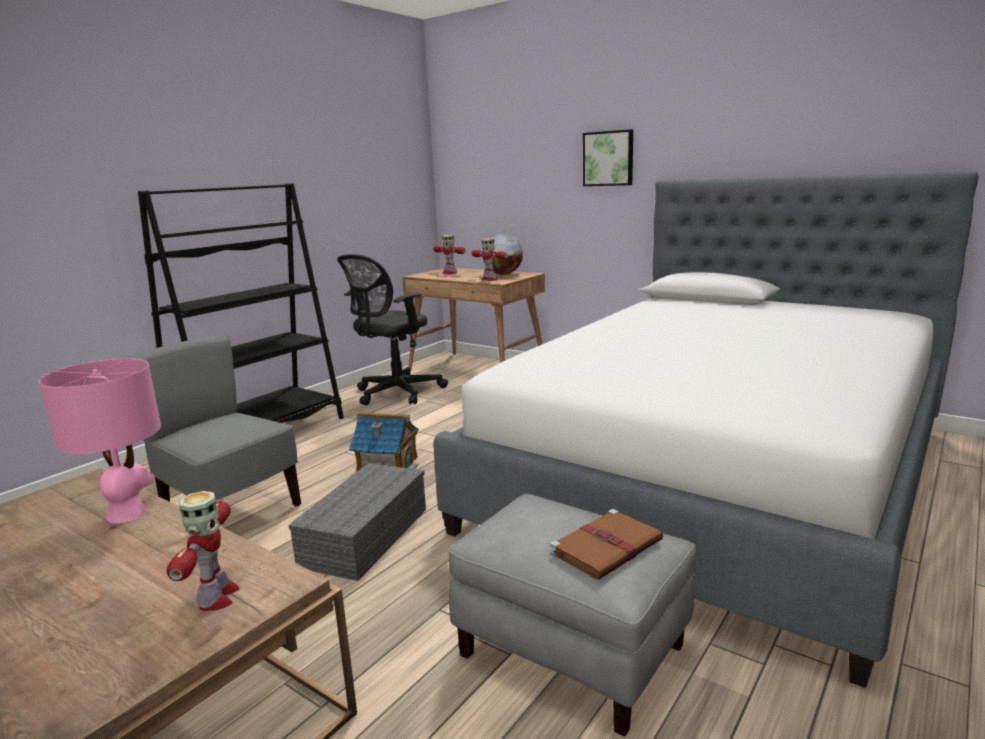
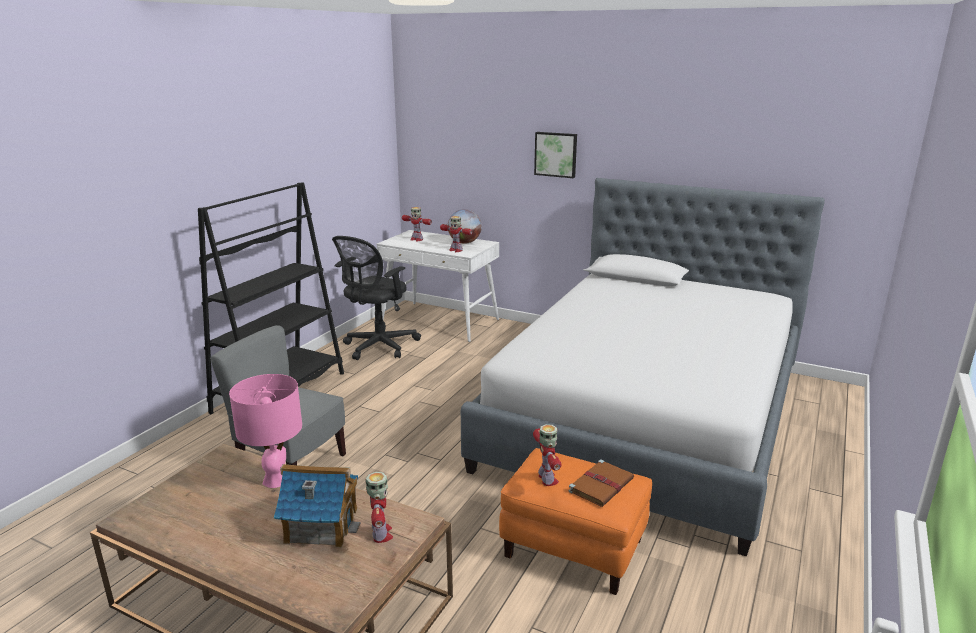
camera: 10 degrees left, 5 degrees up
(365, 535) = (406, 477): grey storage box -> none
(387, 465) = (399, 417): toy house -> toy house (321, 525)
(477, 370) = (440, 321): brown desk -> white desk
(522, 534) = (547, 479): none -> toy robot
(572, 649) = (574, 547): grey ottoman -> orange ottoman

